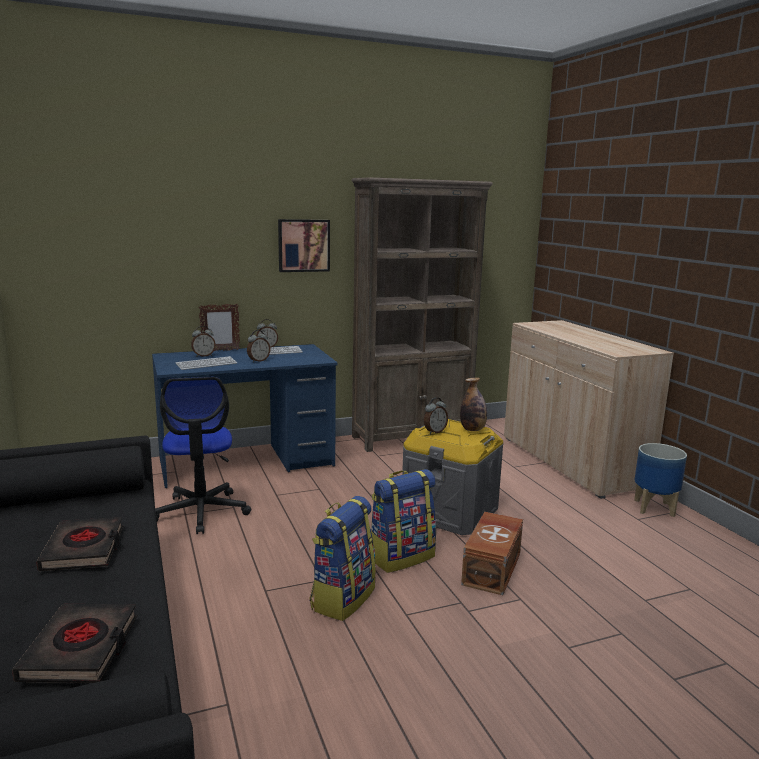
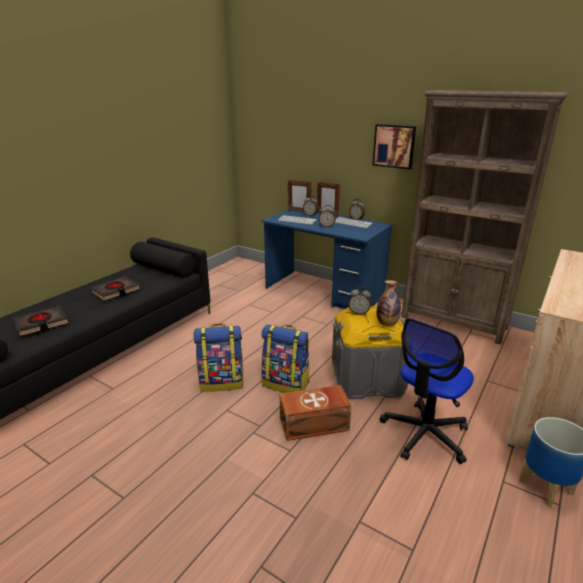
camera: 55 degrees right, 10 degrees up
(177, 356) = (299, 212): none -> picture frame
(201, 512) = (256, 307): office chair -> office chair (425, 434)

